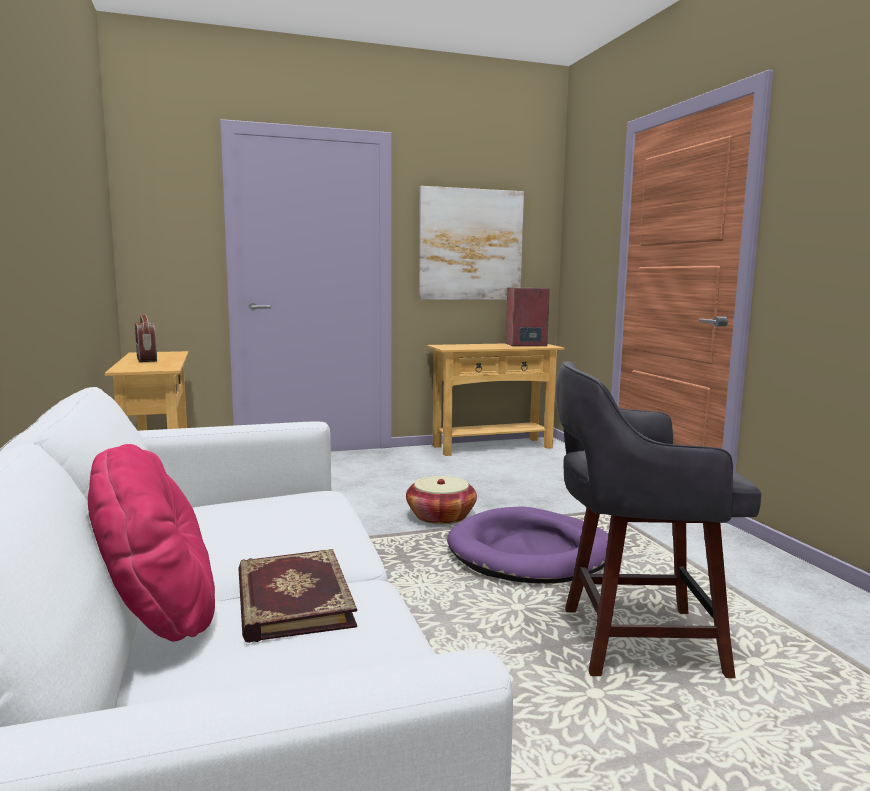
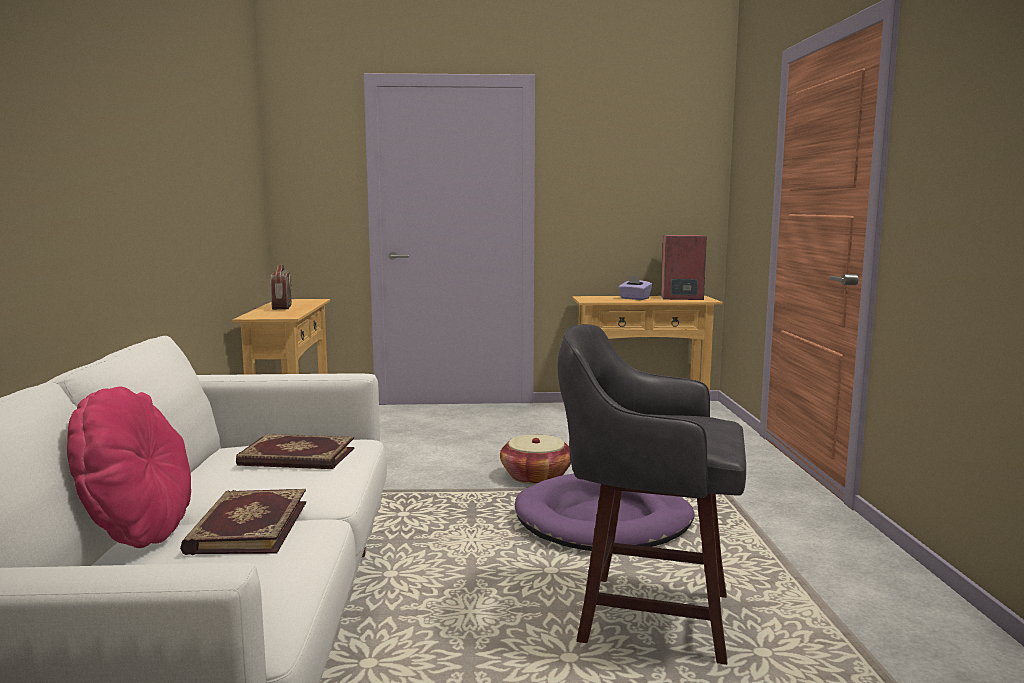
camera: 15 degrees right, 0 degrees up
(274, 515) = (297, 457): none -> book
(470, 245) = (622, 189): picture -> none
(486, 346) = (634, 298): none -> purple tissue box

